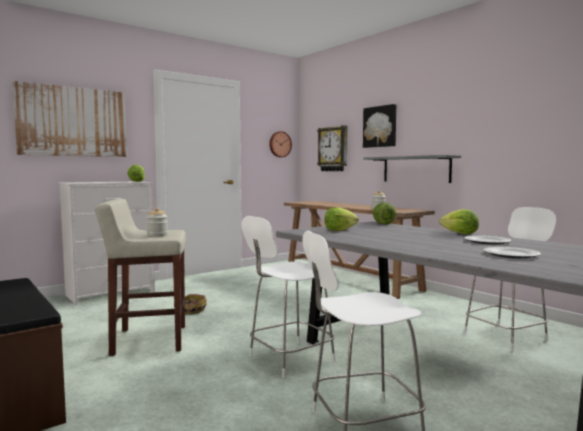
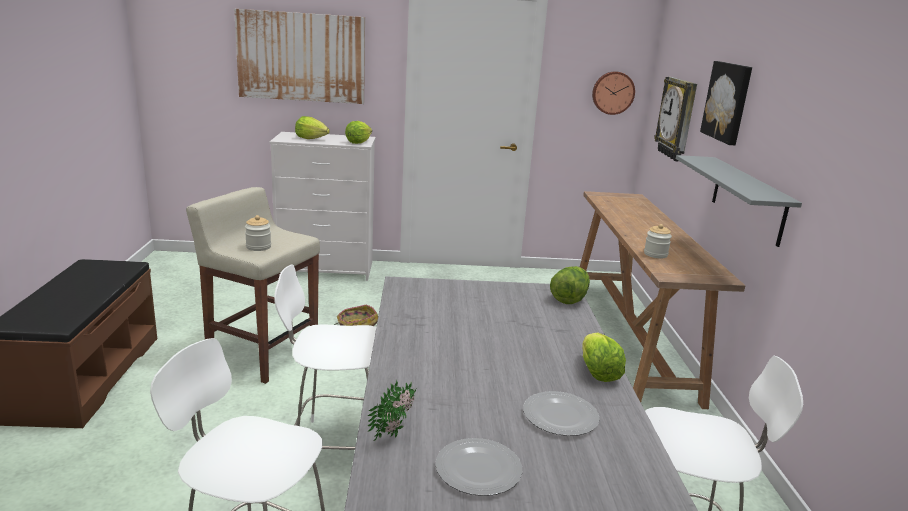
camera: 35 degrees right, 15 degrees up
(339, 230) = (459, 300): lettuce -> lettuce (311, 138)
(451, 255) = (396, 432): none -> potted plant

